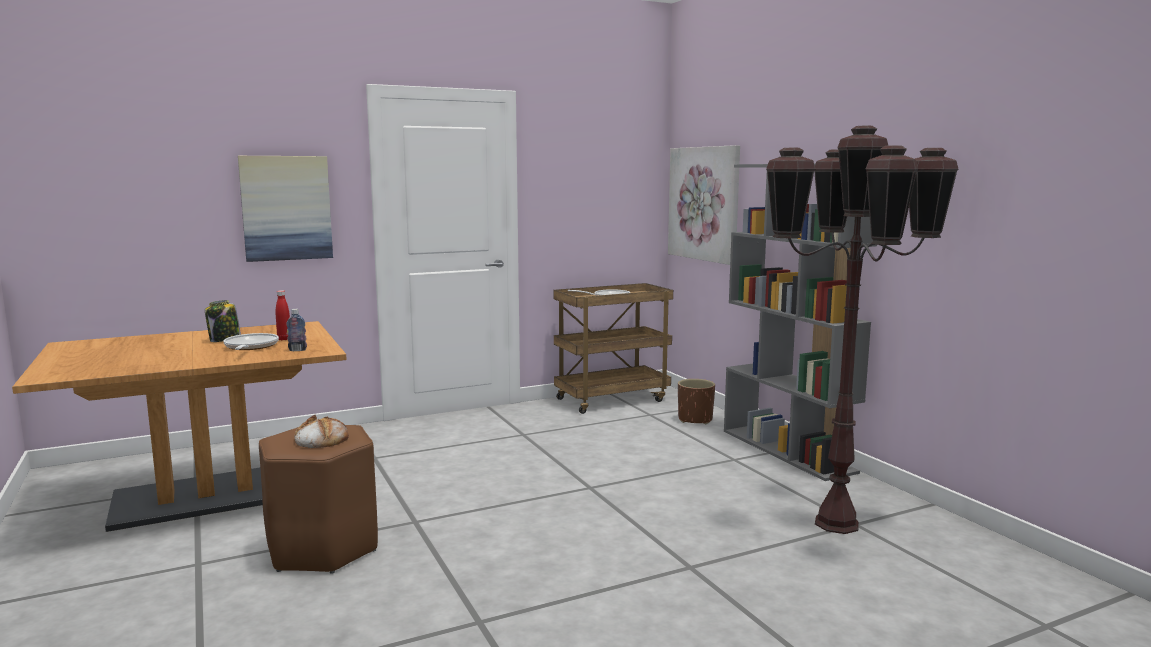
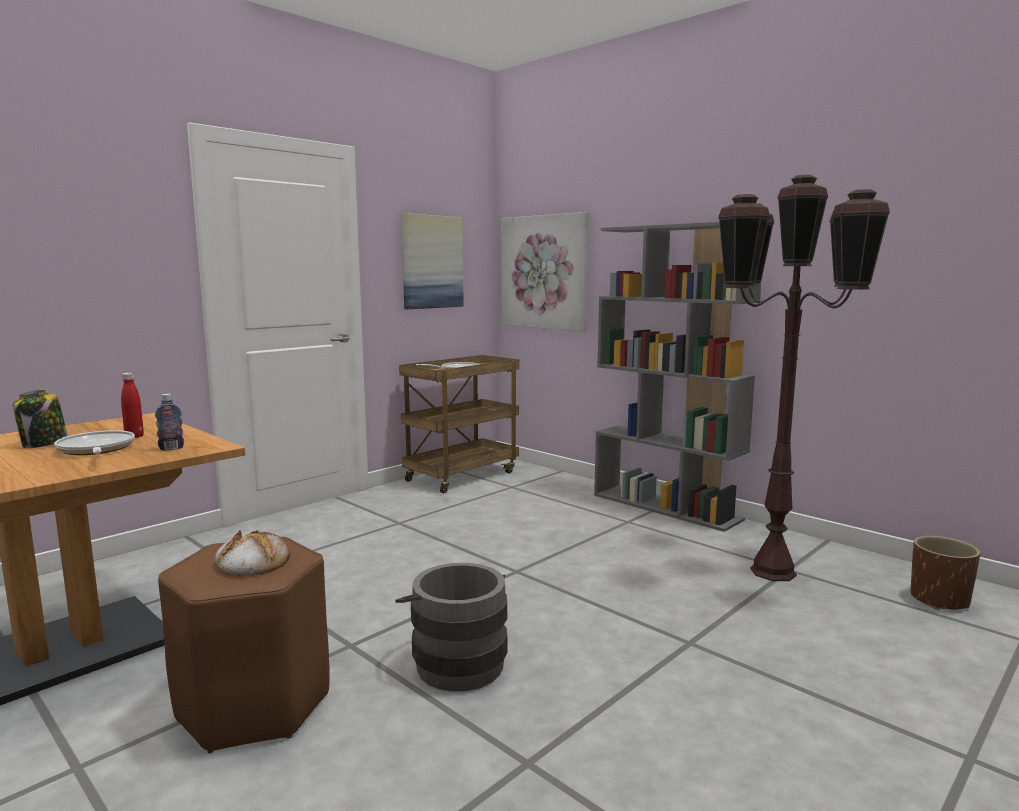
camera: 20 degrees left, 0 degrees up
(286, 208) = (91, 272): picture -> picture (432, 262)
(483, 546) = (455, 661): none -> grey bucket
(695, 419) = (558, 487): brown planter -> brown planter (939, 600)

